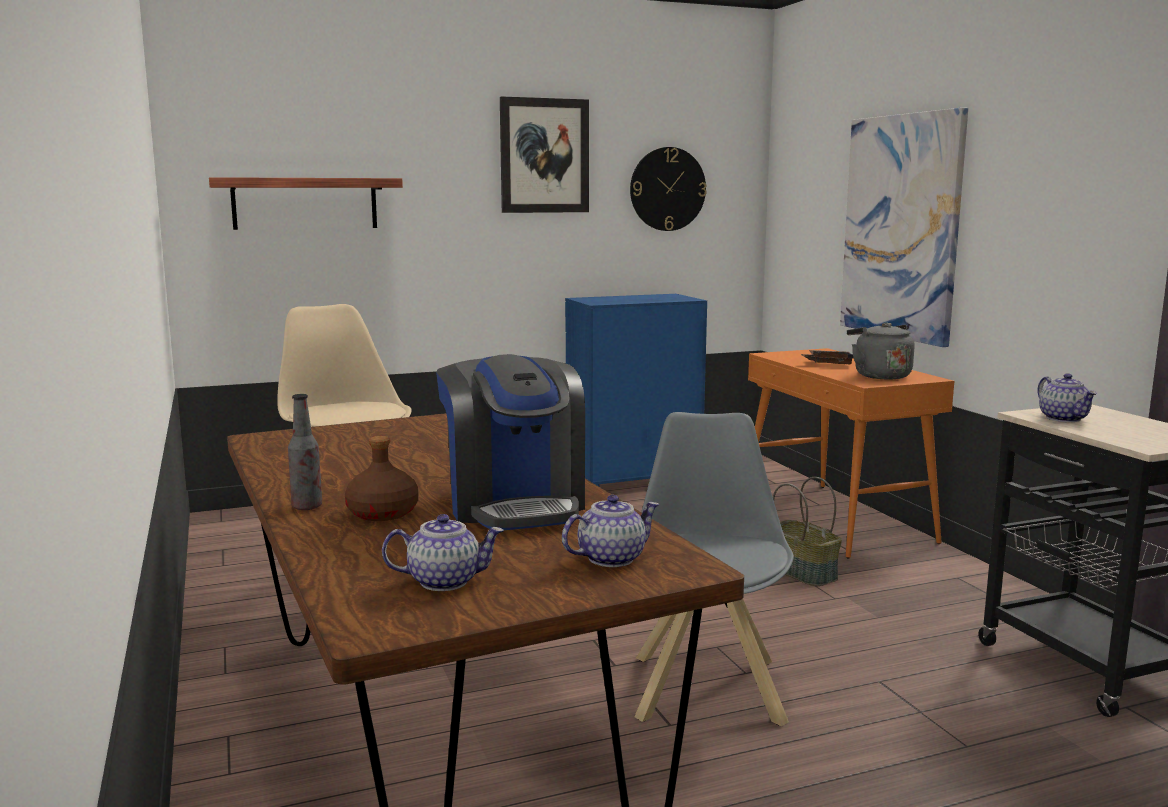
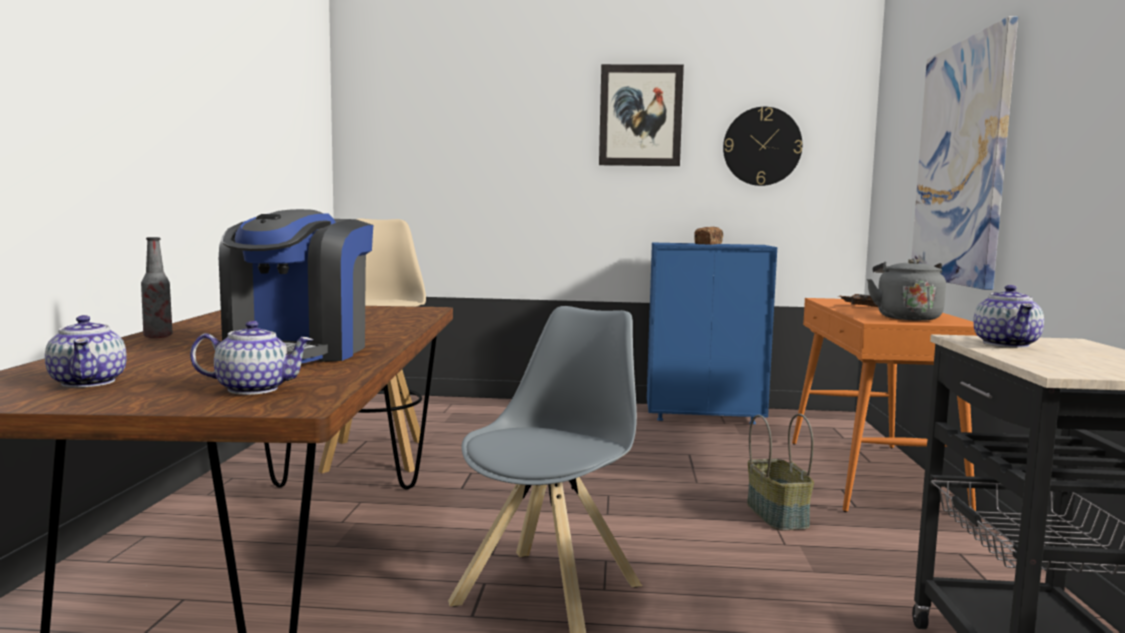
camera: 25 degrees right, 5 degrees down
(305, 203) = (436, 154): shelf -> none
(382, 513) = (191, 345): brown bottle -> none
(445, 581) = (89, 382): teapot -> teapot turned 45 degrees clockwise
(631, 298) = (708, 244): none -> bread

